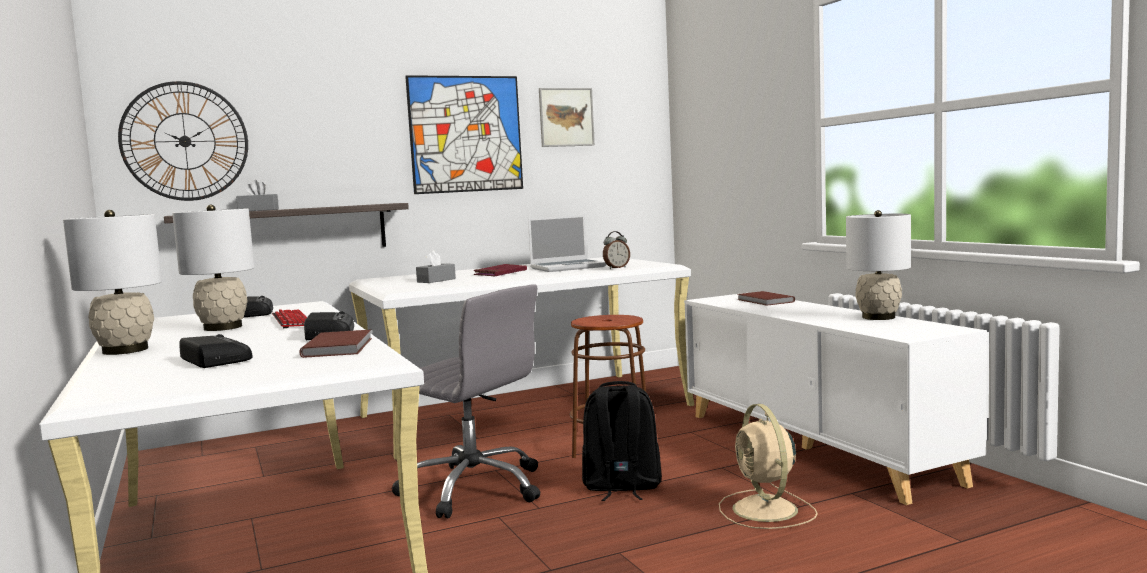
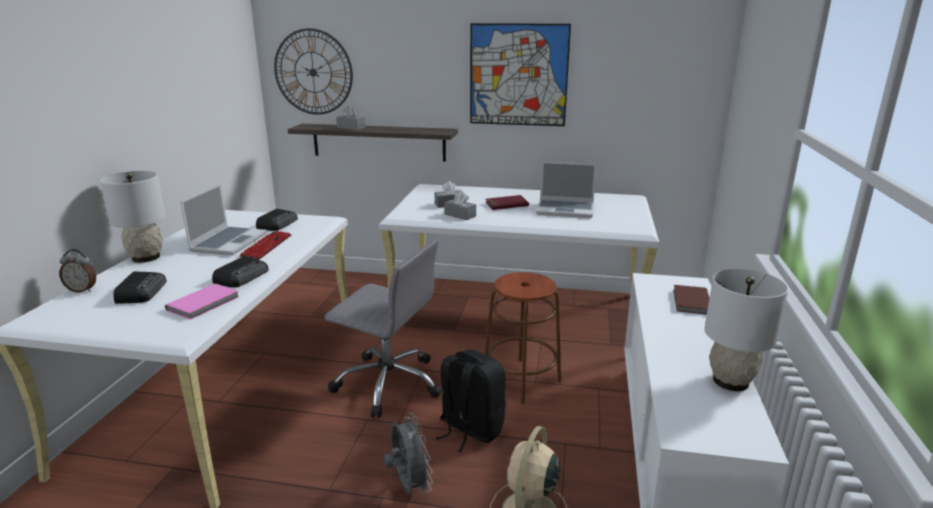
camera: 35 degrees right, 15 degrees up
(222, 327) = (229, 242): white table lamp -> laptop
(340, 347) = (205, 303): brown book -> pink book
(469, 282) = (460, 215): none -> grey tissue box
(474, 489) = (388, 383): grey office chair -> grey office chair turned 45 degrees counterclockwise
(566, 117) = (617, 63): picture -> none
(616, 268) = (593, 224): alarm clock -> alarm clock (82, 290)
(631, 537) = (408, 486): none -> grey fan

